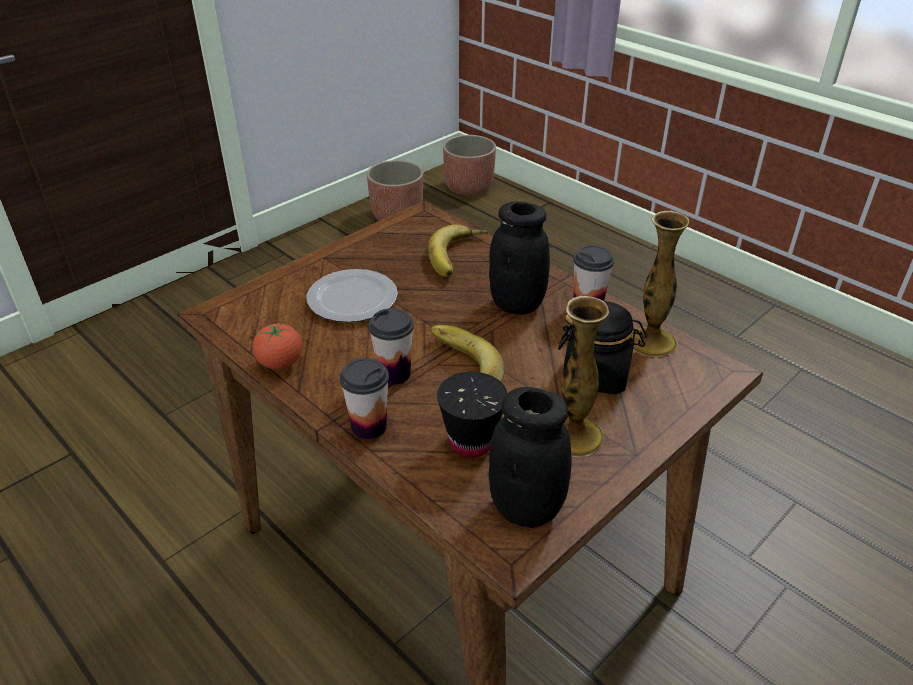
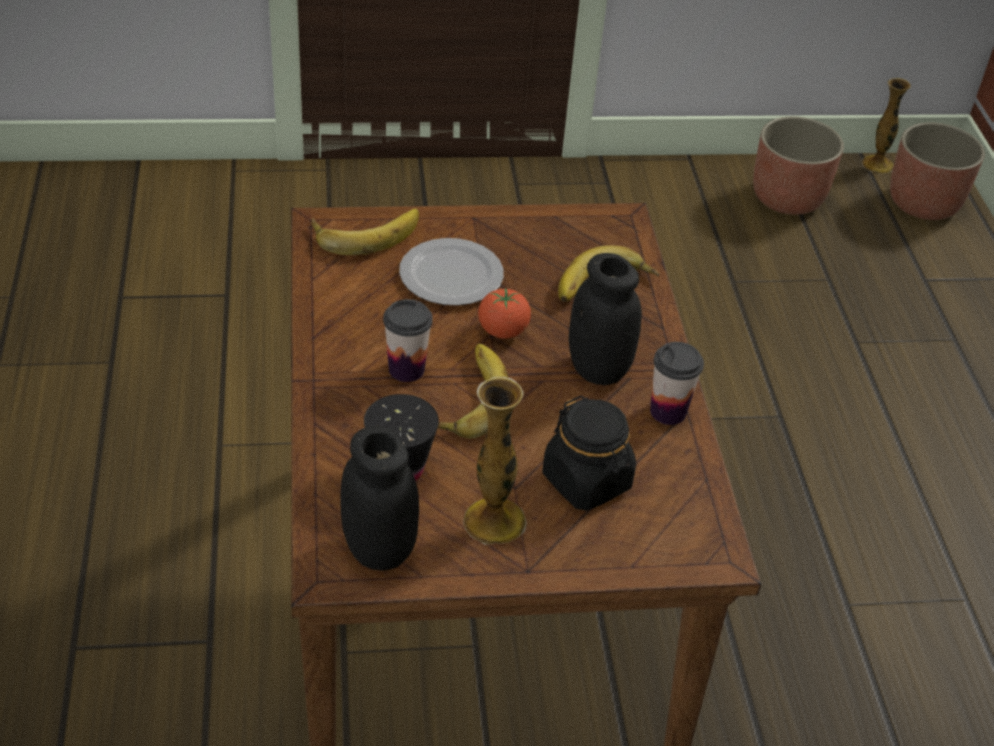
camera: 35 degrees right, 5 degrees up
(256, 302) = (365, 232): none -> banana
(280, 363) = (325, 303): tomato -> tomato (503, 331)
(369, 427) = (334, 403): cup -> none
(651, 342) = (685, 485): vase -> vase (878, 164)

